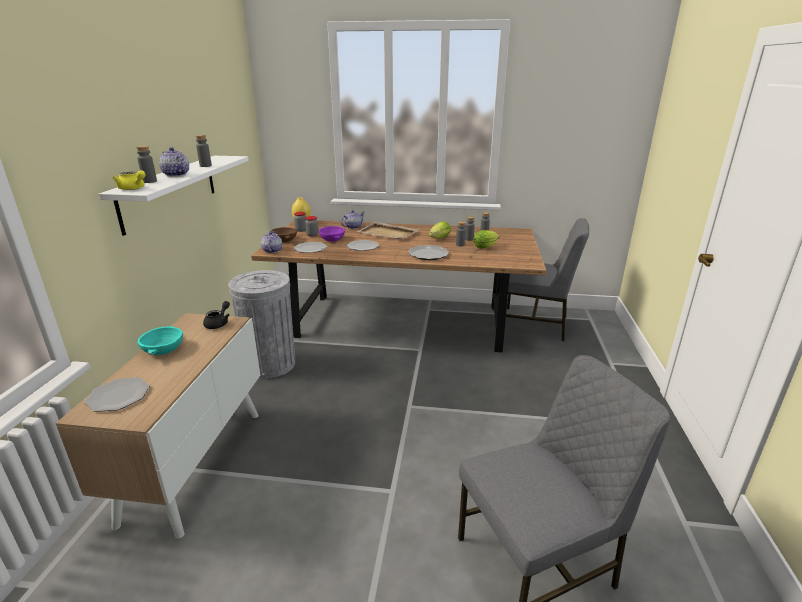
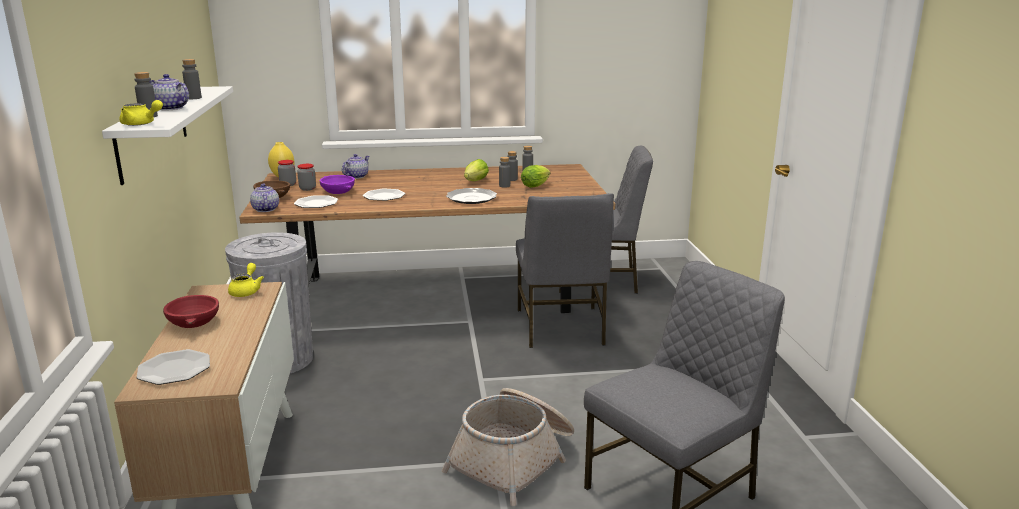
camera: 15 degrees left, 5 degrees down
(163, 349) = (193, 322): turquoise bowl -> red bowl
(219, 323) = (246, 291): black teapot -> yellow teapot
(388, 233) = (408, 180): beige tray -> none
(408, 493) = (514, 459): none -> basket
(490, 365) = (561, 327): none -> grey chair

